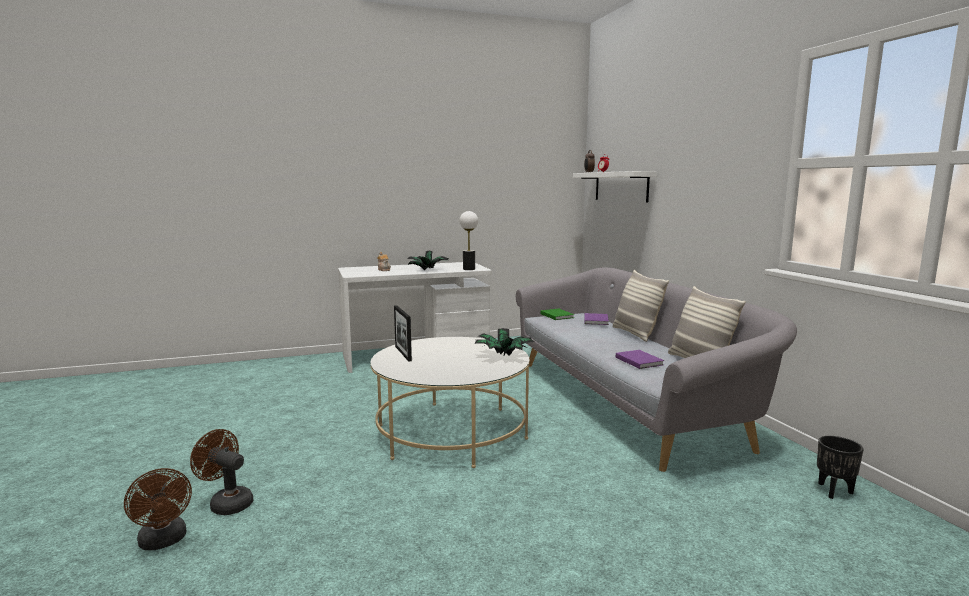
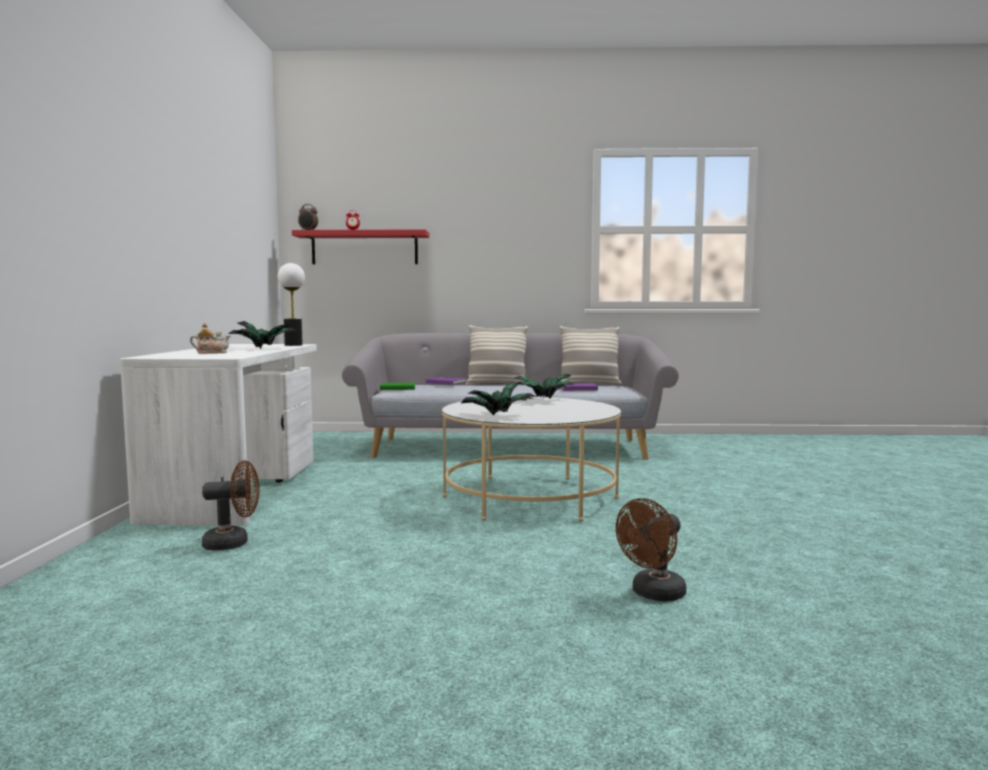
camera: 70 degrees left, 5 degrees down
(164, 541) = (741, 624): brown fan -> brown fan (233, 543)
(403, 353) = (499, 415): picture frame -> potted plant
(621, 186) = (364, 248): white shelf -> red shelf
(834, 491) = (688, 439): black planter -> none

